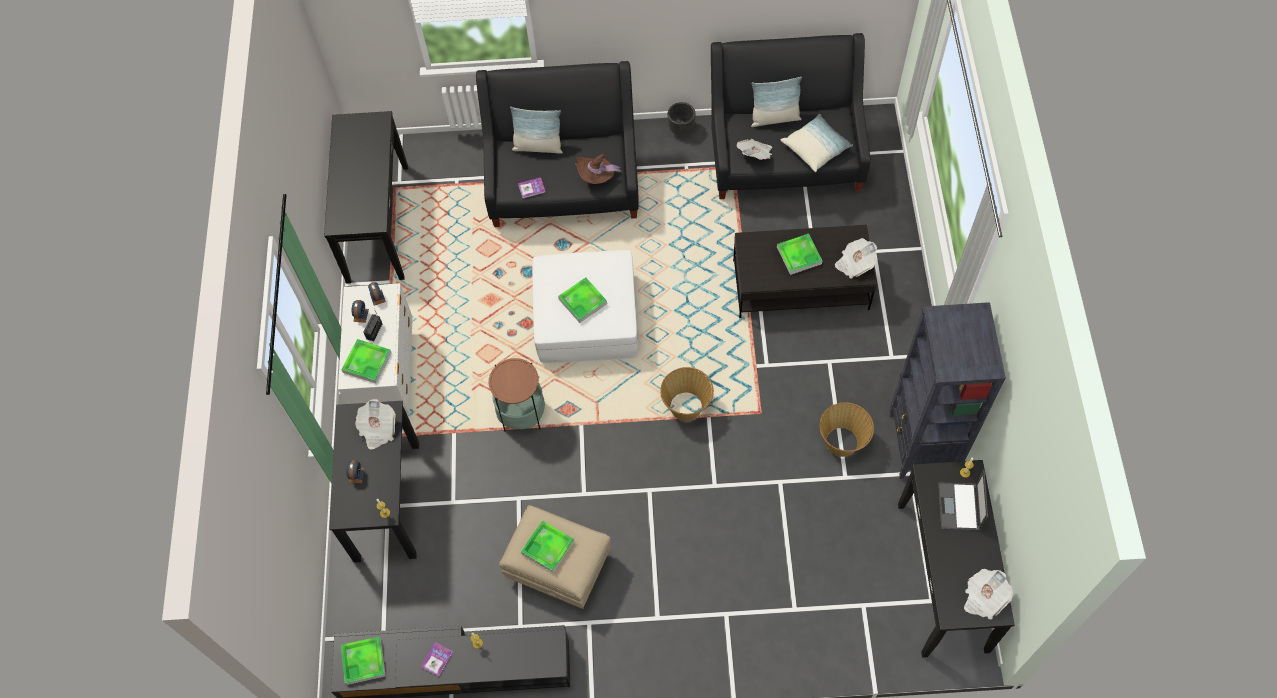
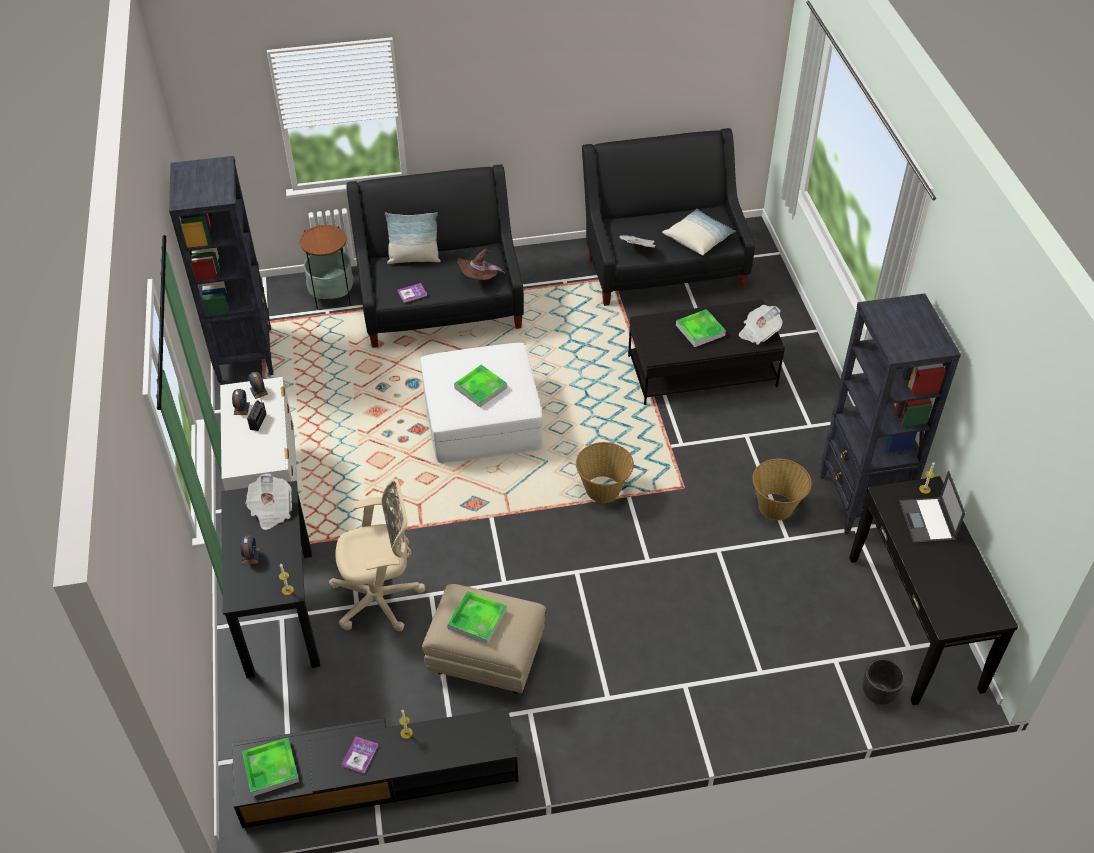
camera: 10 degrees left, 15 degrees down
(367, 362) = (252, 451): tray -> none
(377, 223) = (245, 354): black console table -> black bookcase
(475, 498) = (381, 599): none -> beige office chair
(522, 414) = (424, 513): side table -> side table (332, 296)
(681, 129) = (554, 251): black planter -> black planter (878, 693)
(775, 118) = (652, 219): pillow -> none
(983, 598) = (977, 604): newspaper -> none

